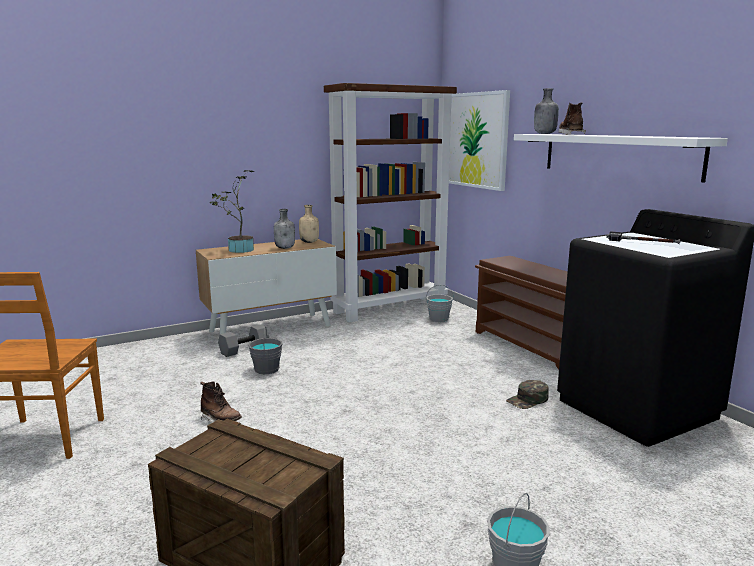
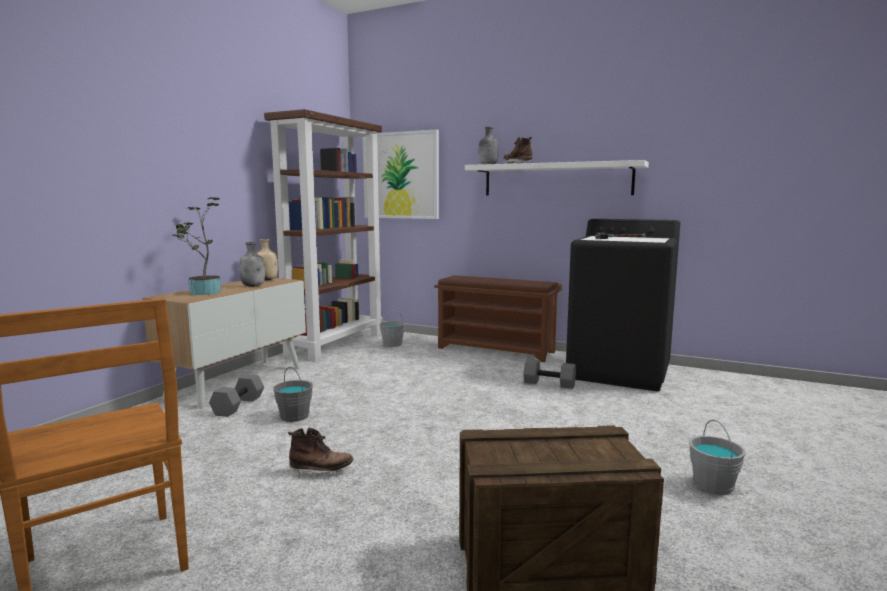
camera: 35 degrees left, 5 degrees down
(528, 400) = (550, 383): green cap -> grey dumbbell

